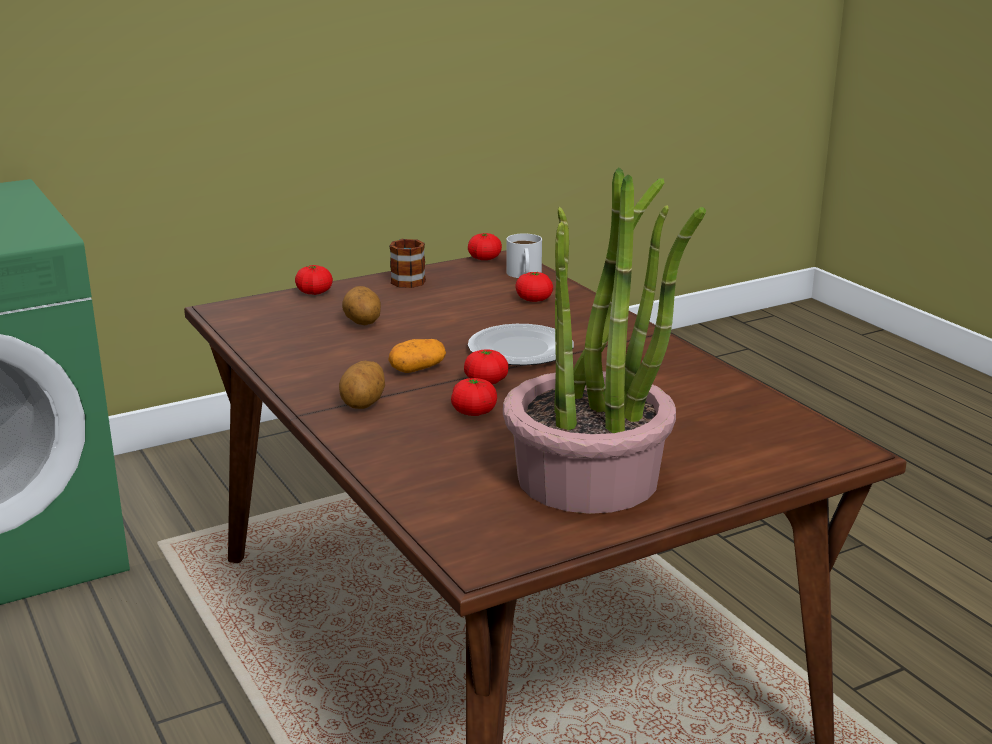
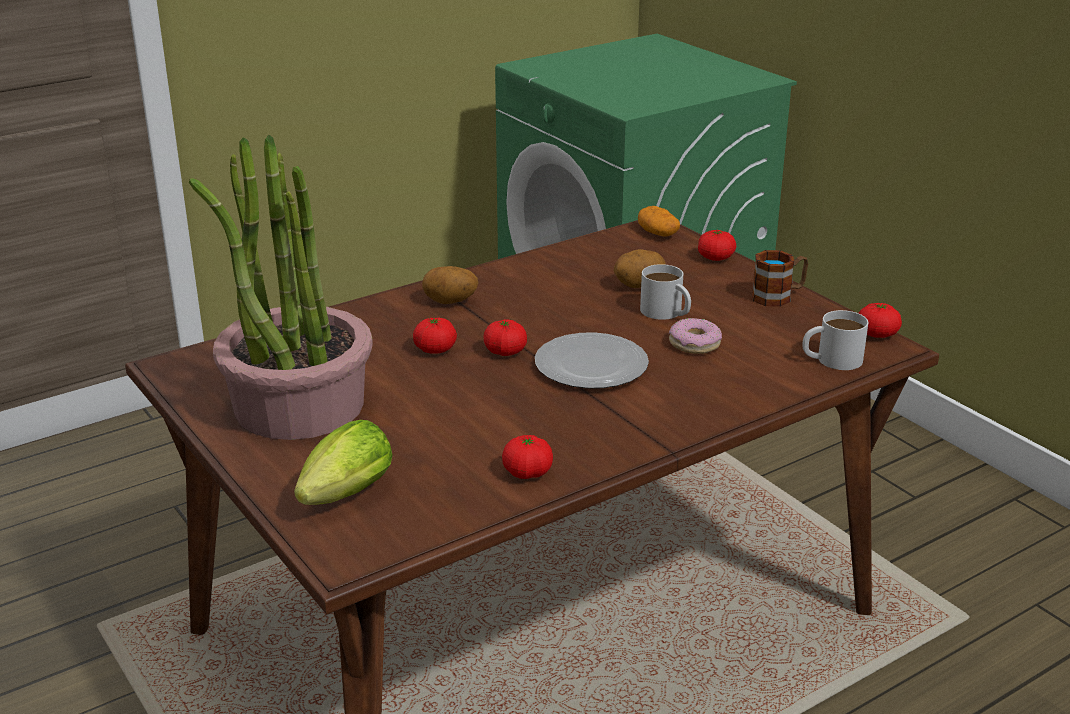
camera: 85 degrees right, 5 degrees up
(417, 369) = (530, 319): potato -> potato (657, 233)
(424, 317) = (667, 313): none -> white mug
(487, 312) = (694, 344): none -> donut
(534, 299) = (747, 368): tomato -> tomato (527, 472)
(758, 452) = (342, 498): none -> lettuce

